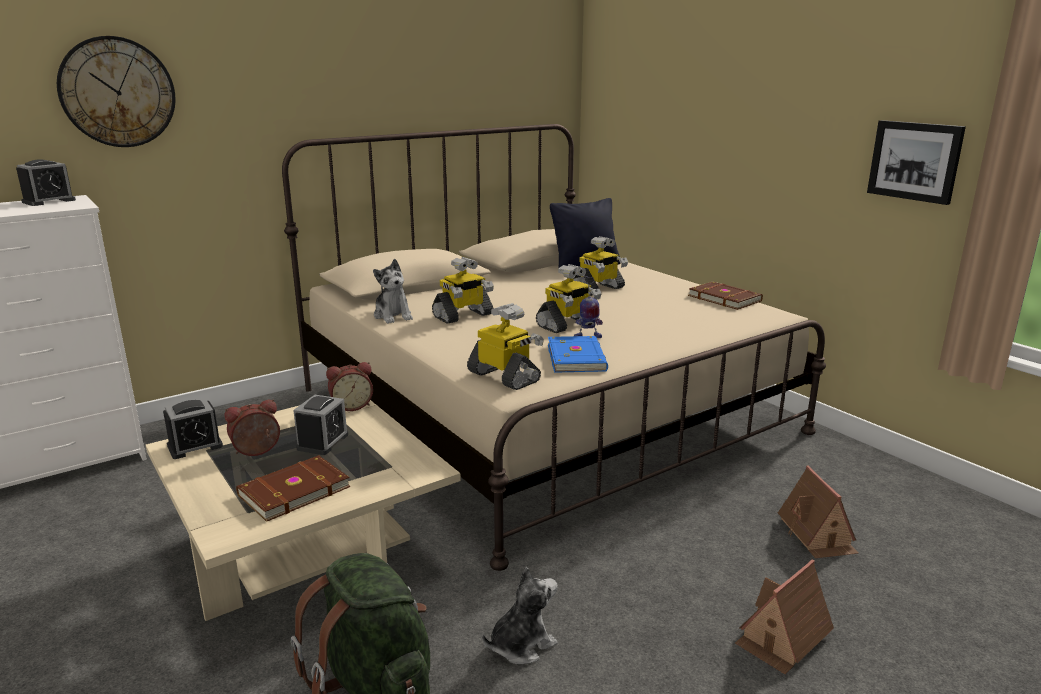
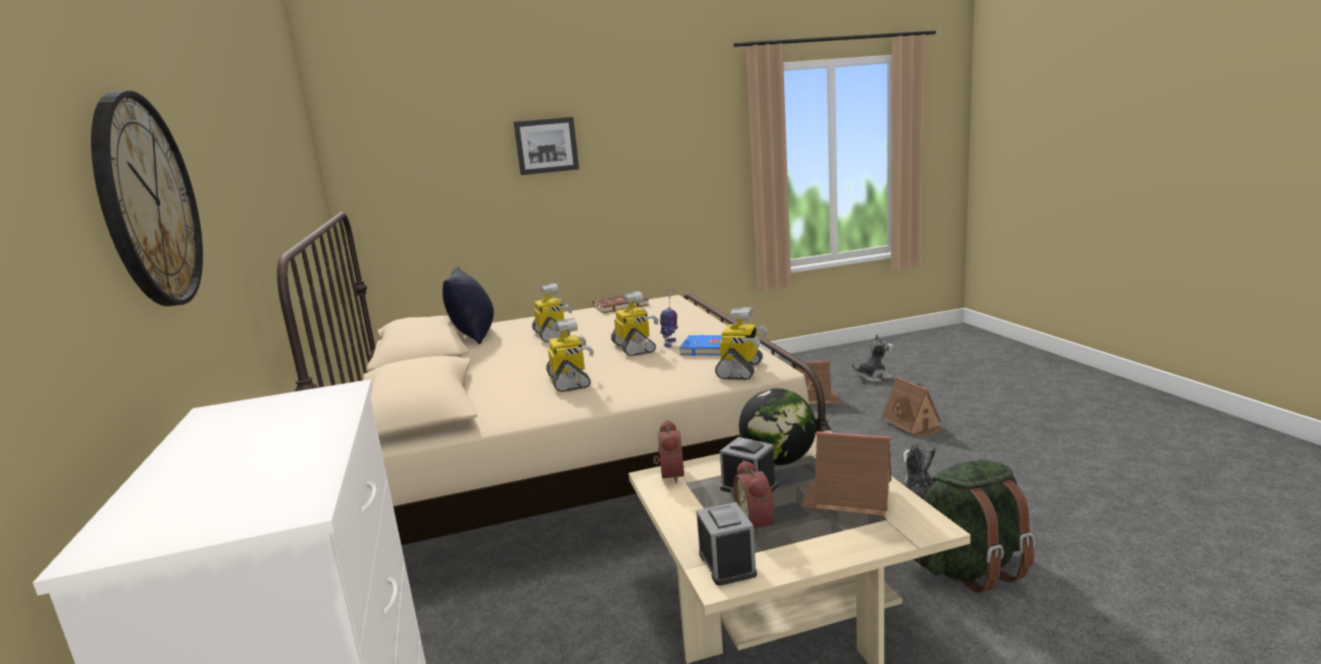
camera: 70 degrees left, 5 degrees down
(49, 201) = (226, 424): alarm clock -> none
(292, 491) = (848, 498): brown book -> toy house
(378, 450) = (778, 461): none -> globe
(393, 316) = (534, 410): plush toy -> plush toy (873, 377)
(505, 377) = (741, 370): toy robot -> toy robot turned 135 degrees clockwise
(915, 161) = (700, 172): picture -> picture (546, 145)

